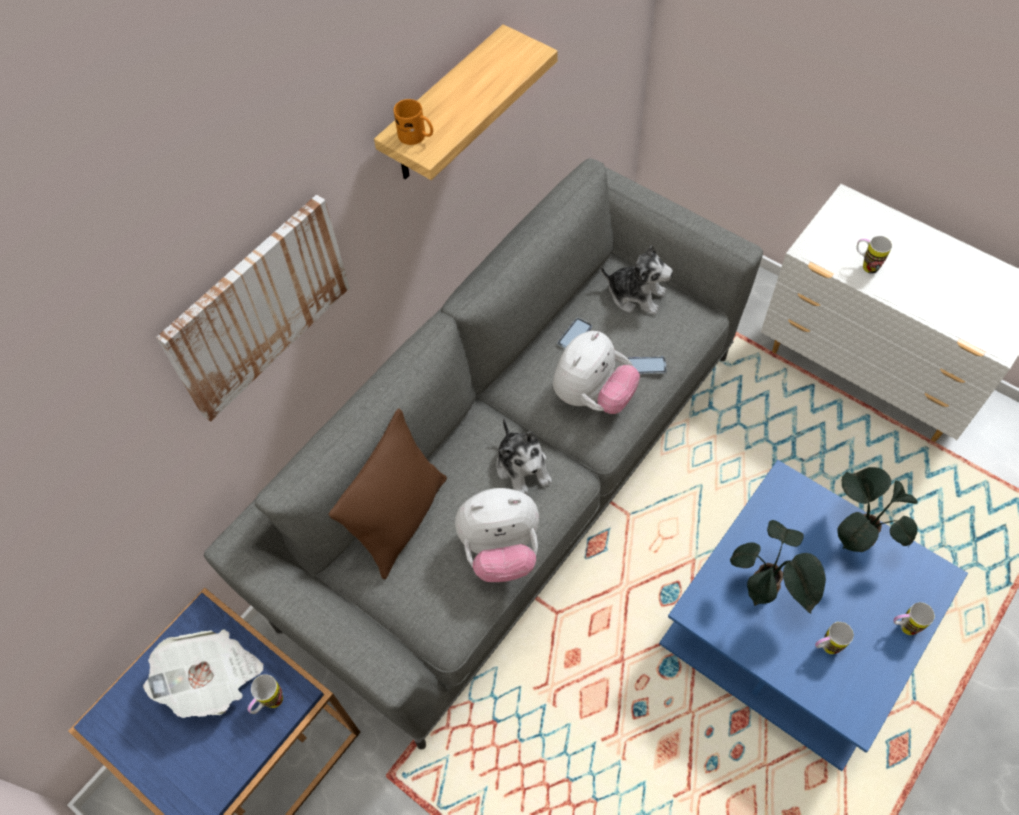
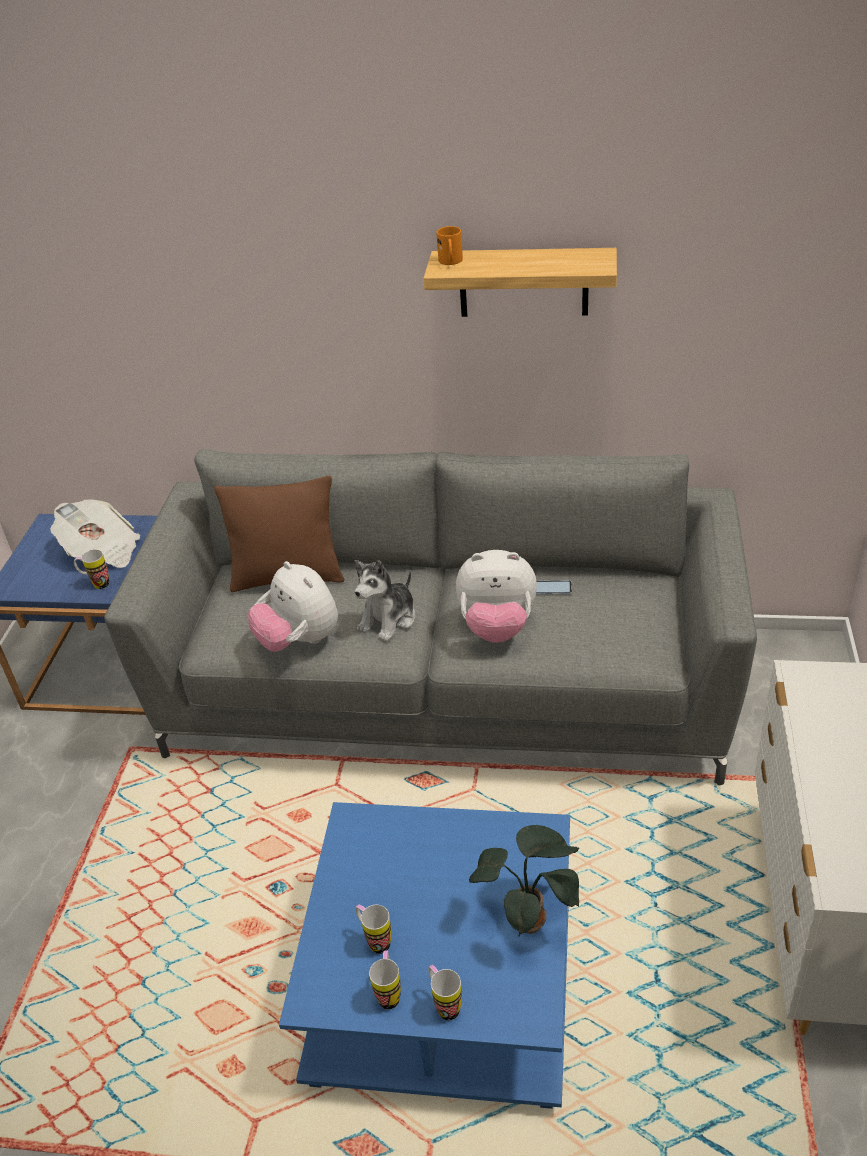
camera: 60 degrees right, 20 degrees down
(258, 307) = (283, 312): picture -> none
(636, 295) = (636, 607): plush toy -> none
(646, 366) = (561, 646): phone -> none
(766, 589) = (410, 865): potted plant -> none
(865, 265) = (827, 725): mug -> mug (389, 992)

